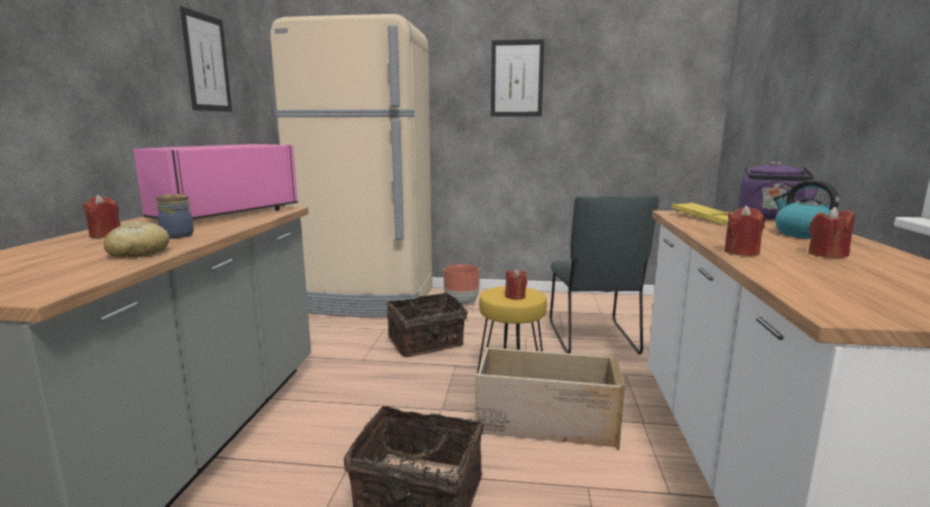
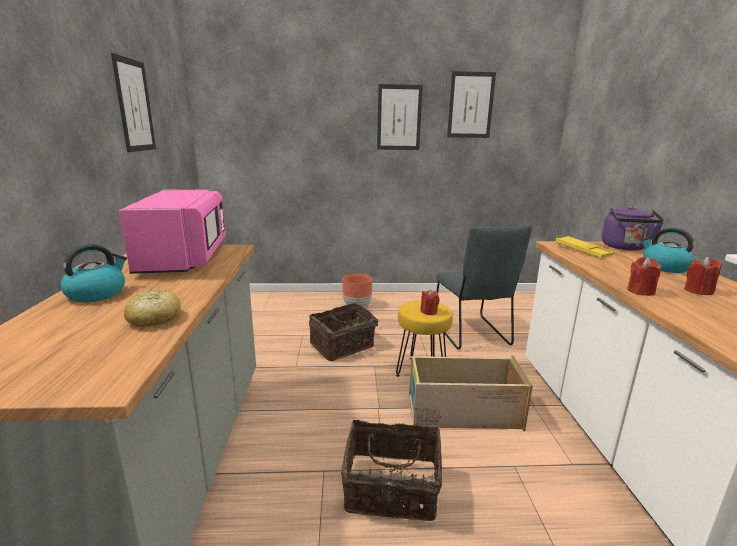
camera: 10 degrees left, 5 degrees up
(106, 235) = (97, 294): red candle -> kettle
(178, 235) = (170, 291): jar -> none
(223, 214) = (185, 258): pink microwave -> pink microwave turned 150 degrees clockwise
(367, 300) = (276, 307): beige fridge -> none
(605, 61) = (470, 105): none -> picture

